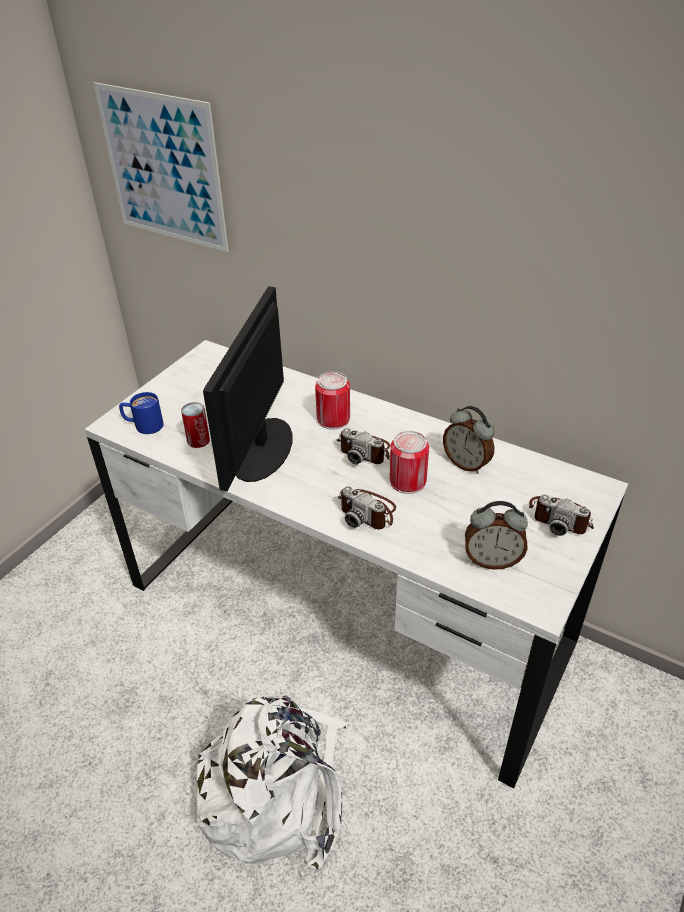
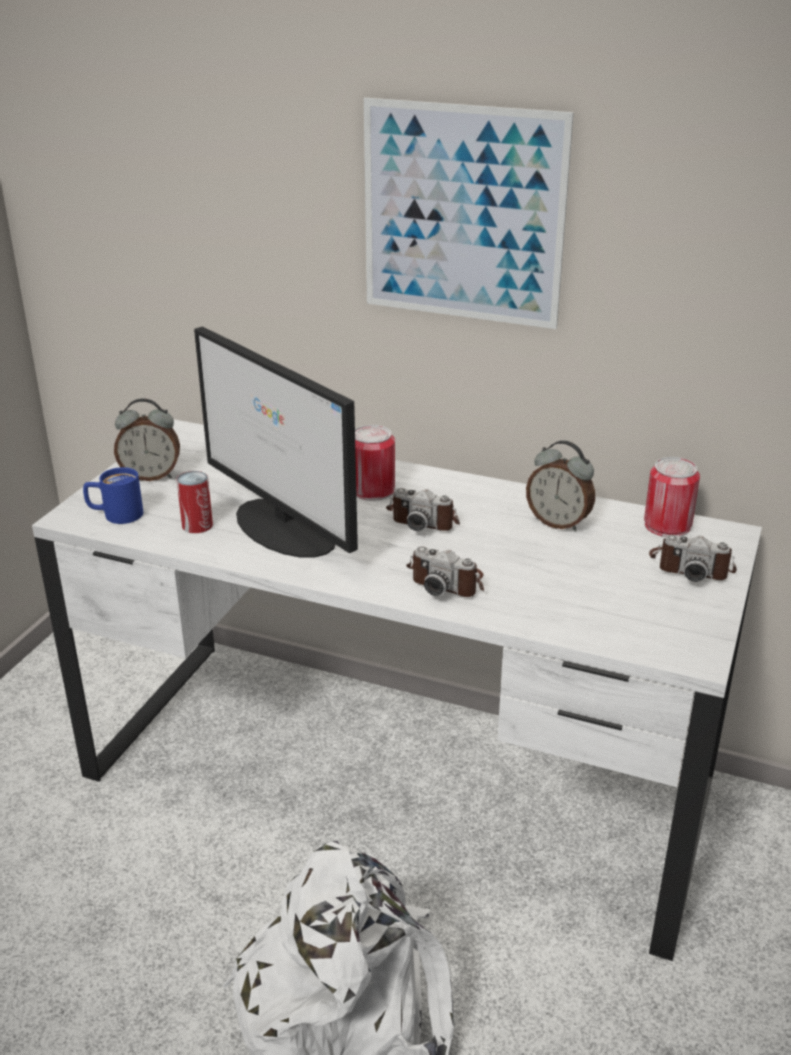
camera: 10 degrees left, 10 degrees down
(163, 168) = (121, 189): picture -> picture (462, 215)
(261, 450) = (286, 528): monitor -> monitor turned 45 degrees counterclockwise
(407, 481) = (489, 546): can -> can (667, 525)
(492, 560) = (621, 617): alarm clock -> alarm clock (151, 476)

